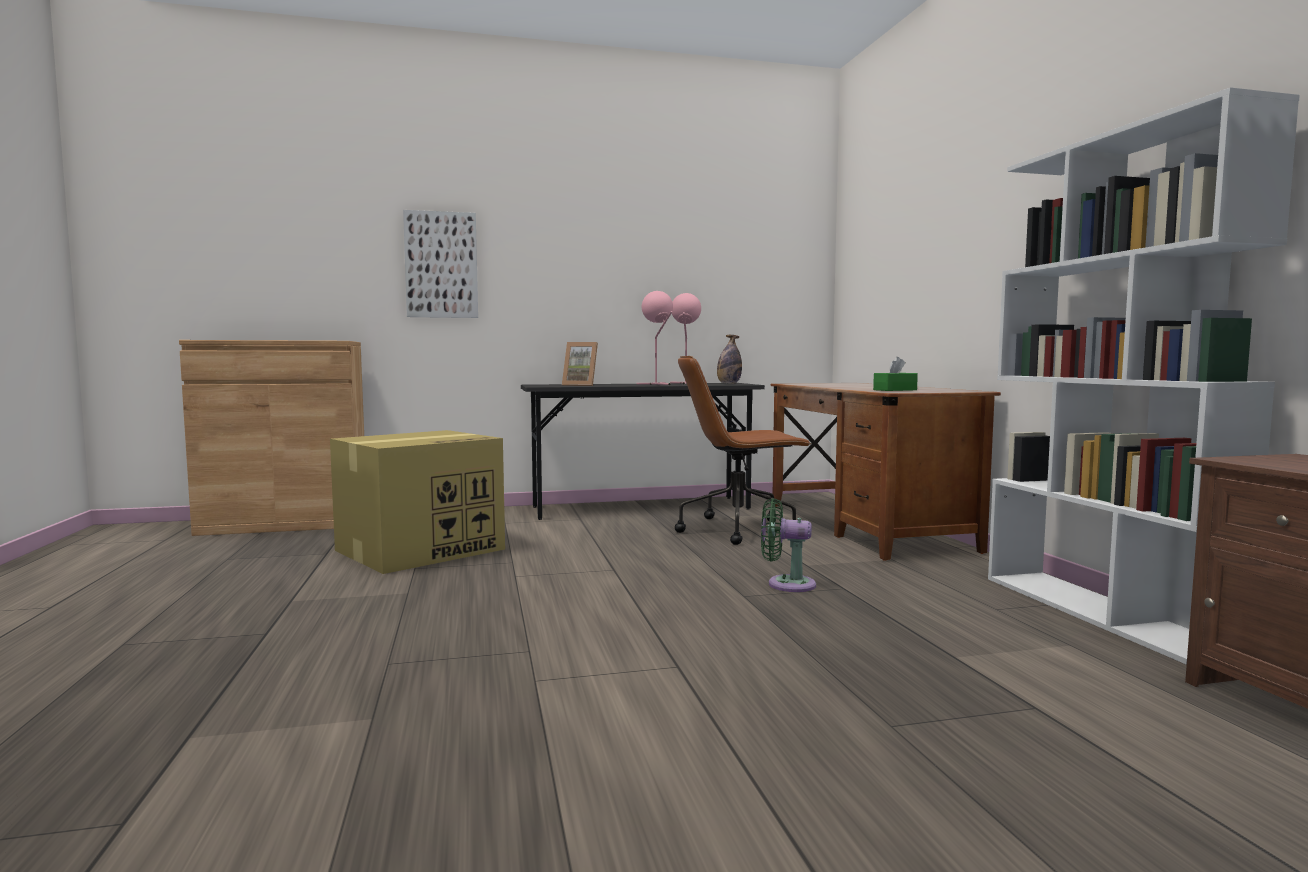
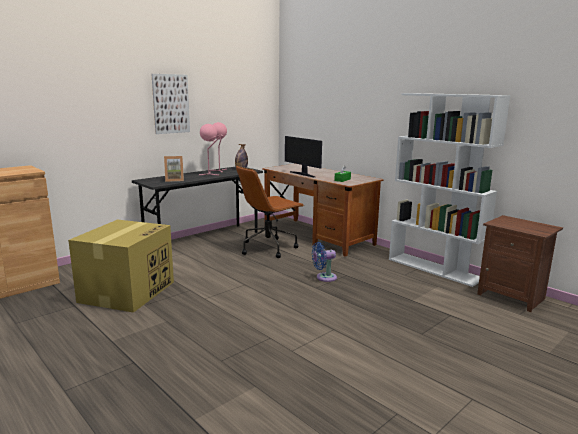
camera: 30 degrees left, 10 degrees up
(441, 265) = (77, 111): picture -> picture (171, 104)
(786, 584) = (324, 277): green fan -> blue fan
(829, 386) = (303, 174): none -> monitor

